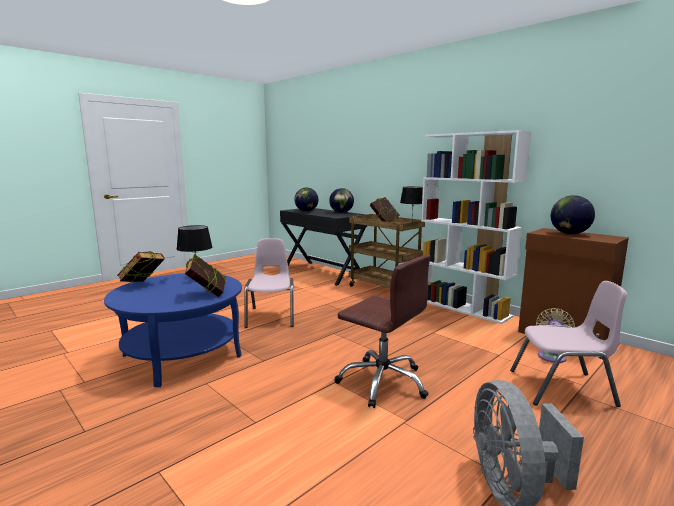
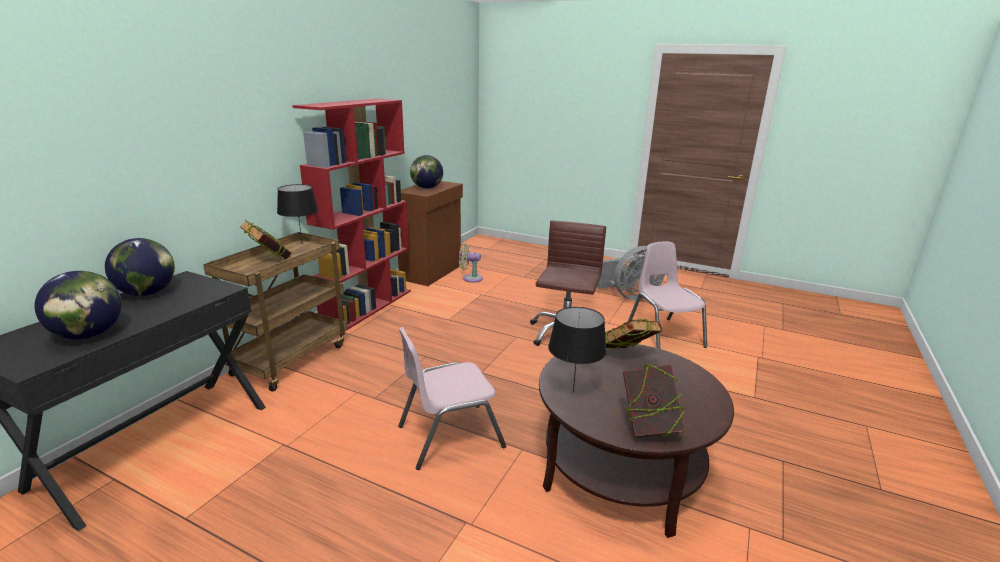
camera: 110 degrees left, 10 degrees up
(182, 355) = (621, 471): blue coffee table -> brown coffee table
(463, 308) = (368, 306): white bookcase -> red bookcase
(562, 388) = (520, 279): pink chair -> pink chair (664, 335)

